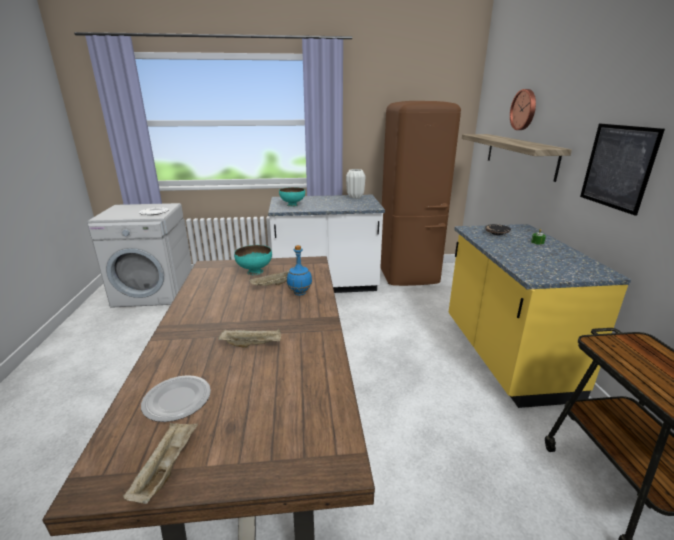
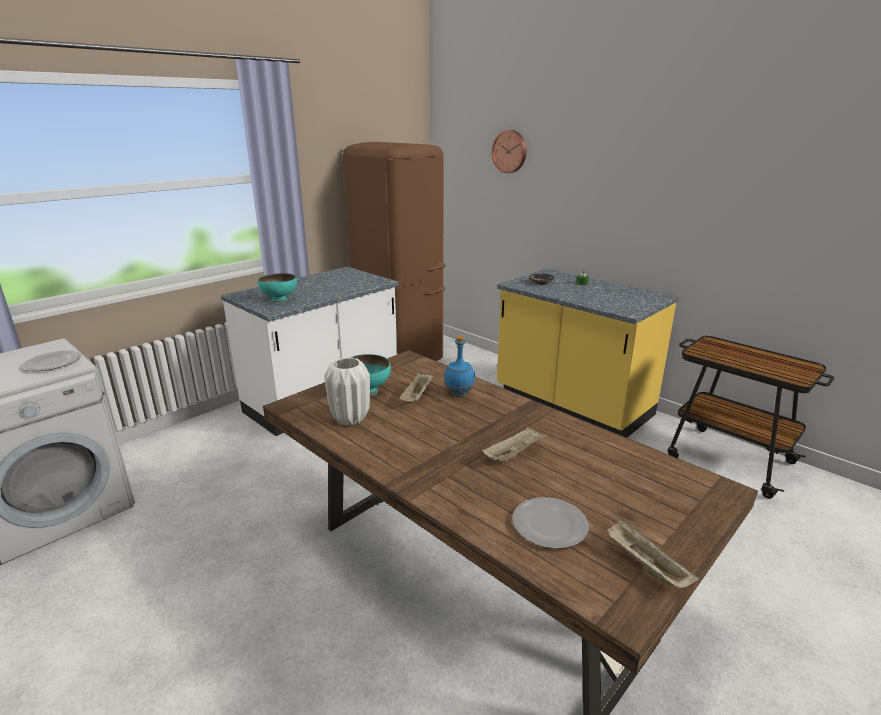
camera: 40 degrees left, 0 degrees up
(355, 197) = (335, 274): white vase -> white vase (350, 419)
(519, 155) = (513, 199): shelf -> none
(617, 167) = (640, 204): picture -> none

